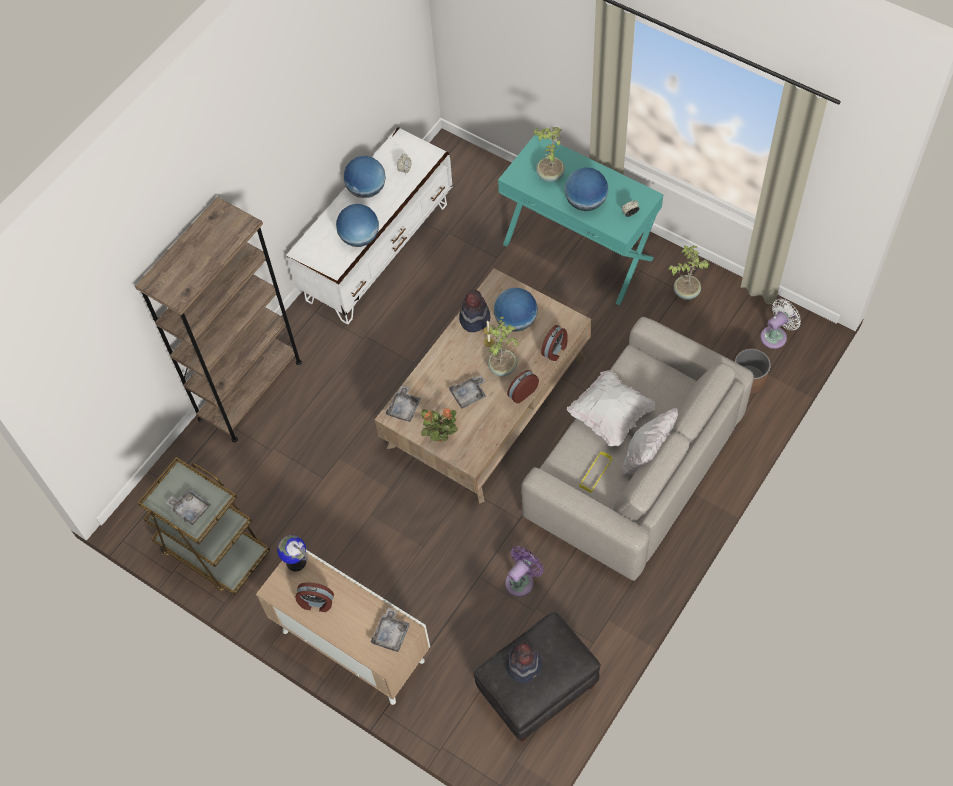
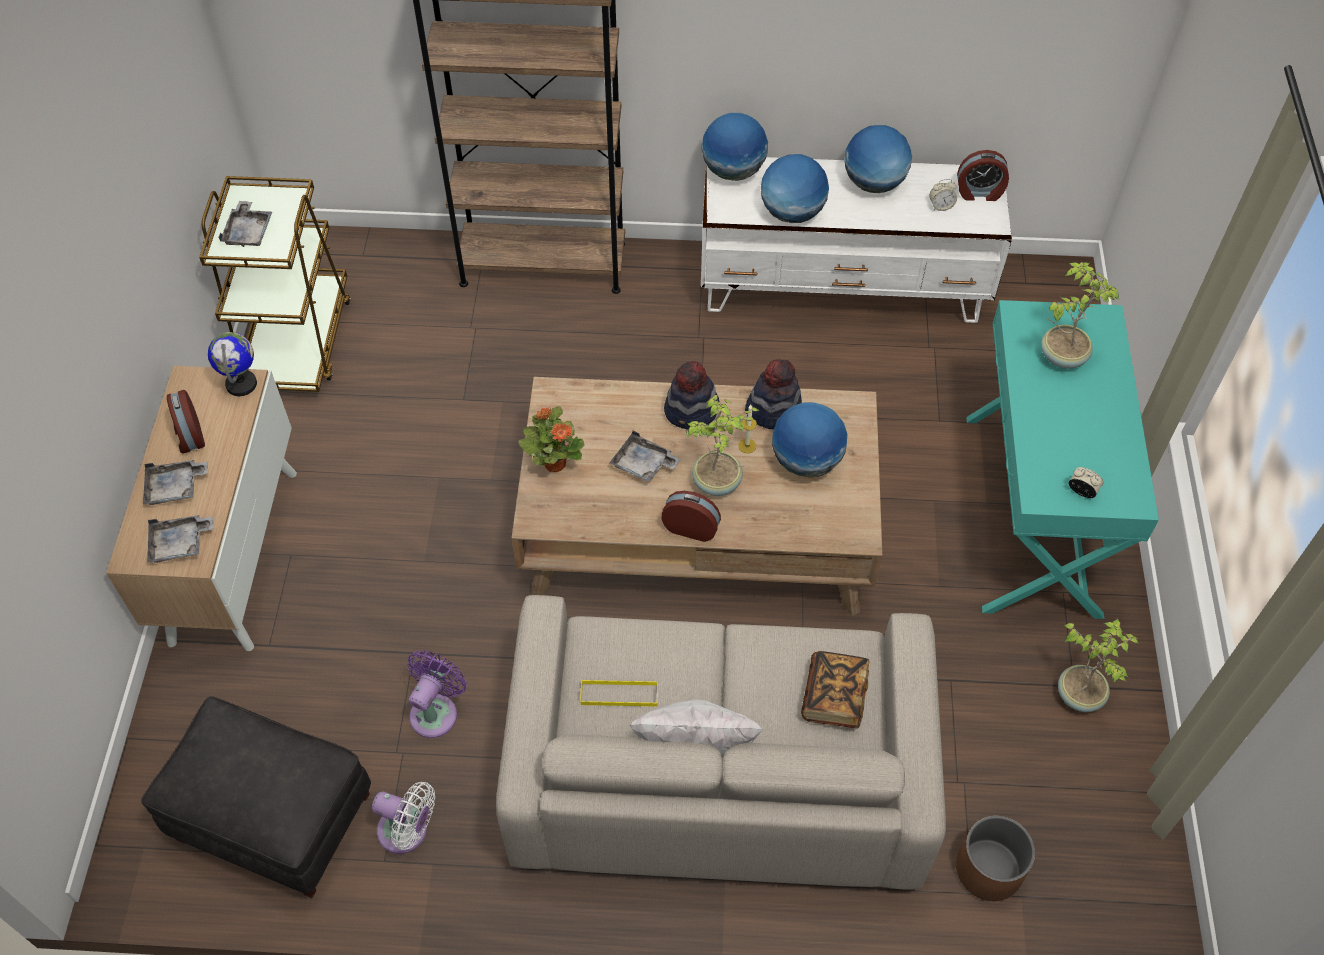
camera: 55 degrees right, 5 degrees down
(404, 408) = (572, 400): grey tray -> grey tray (175, 488)
(521, 581) = (436, 711): purple fan -> purple fan turned 75 degrees counterclockwise
(524, 665) = (242, 756): hat -> hat (692, 411)
(555, 350) = (793, 534): alarm clock -> alarm clock (979, 193)
(586, 202) = (1052, 424): globe -> globe (733, 171)
(610, 415) = (734, 666): white pillow -> none
(652, 382) = (834, 697): none -> book
(776, 335) = (1104, 873): white fan -> white fan (407, 832)

